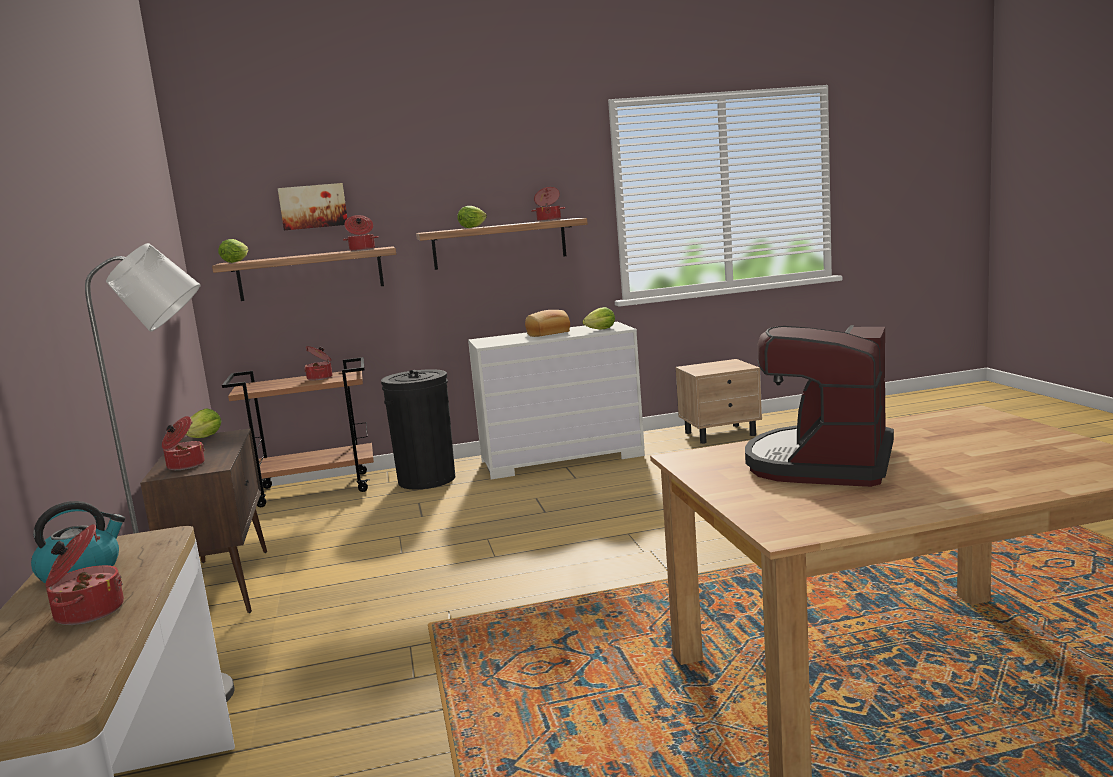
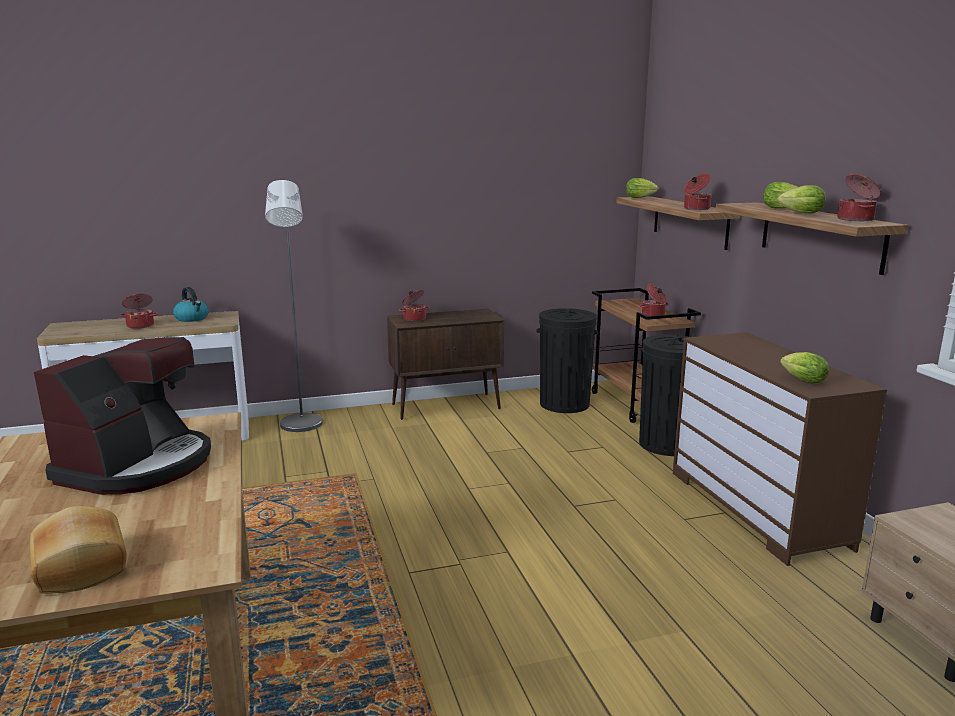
camera: 85 degrees right, 5 degrees up
(203, 438) = (481, 313): lettuce -> lettuce (799, 213)
(282, 519) = (564, 404): none -> black trash can
(313, 206) = (701, 158): picture -> none
(548, 333) = (775, 359): bread -> bread (78, 567)
(562, 458) = (757, 509): white dresser -> brown dresser
(822, 463) = (138, 466): coffee machine -> coffee machine turned 90 degrees clockwise

